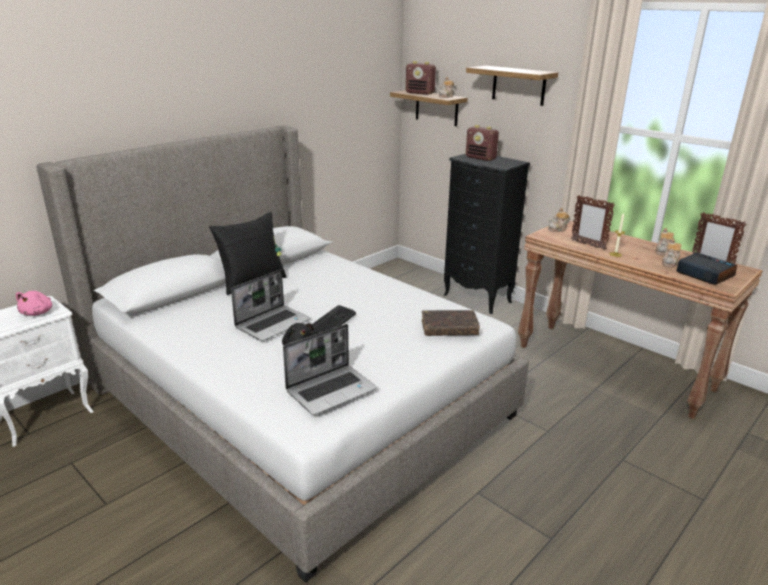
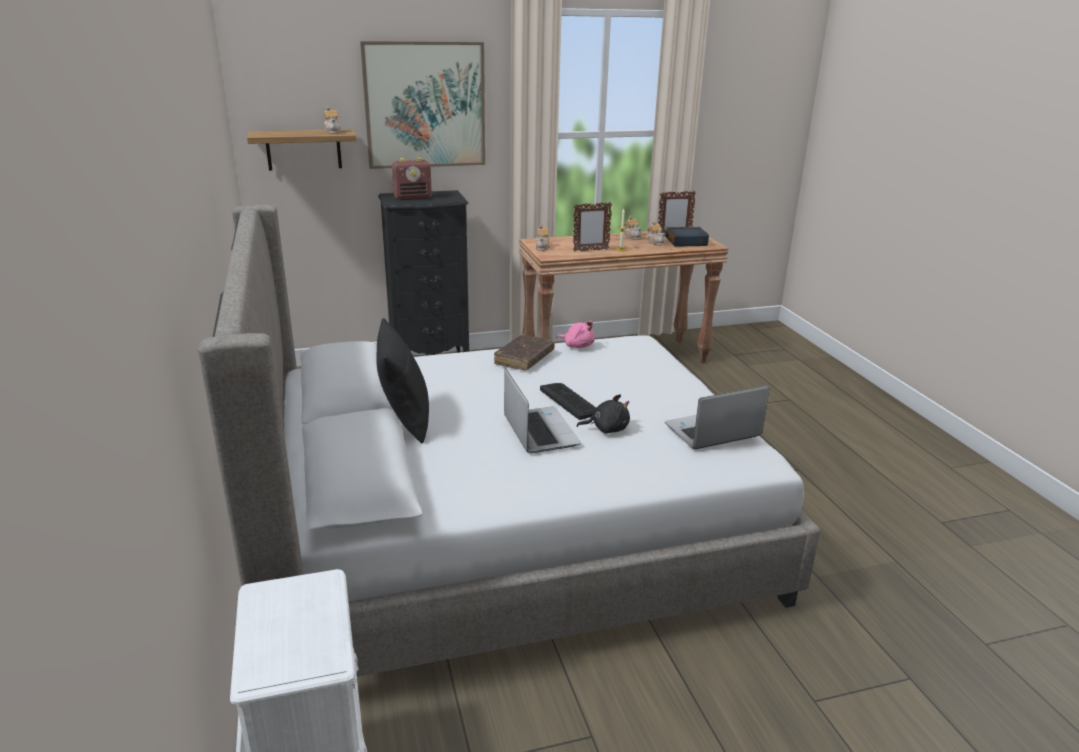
camera: 60 degrees left, 0 degrees up
(38, 312) = (310, 600): pink plush toy -> pink plush toy (577, 346)
(331, 390) = (712, 432): laptop -> laptop turned 105 degrees counterclockwise
(420, 93) = (288, 133): radio -> none
(449, 329) = (637, 356): brown book -> brown book (524, 358)
(518, 85) = (425, 105): shelf -> picture

